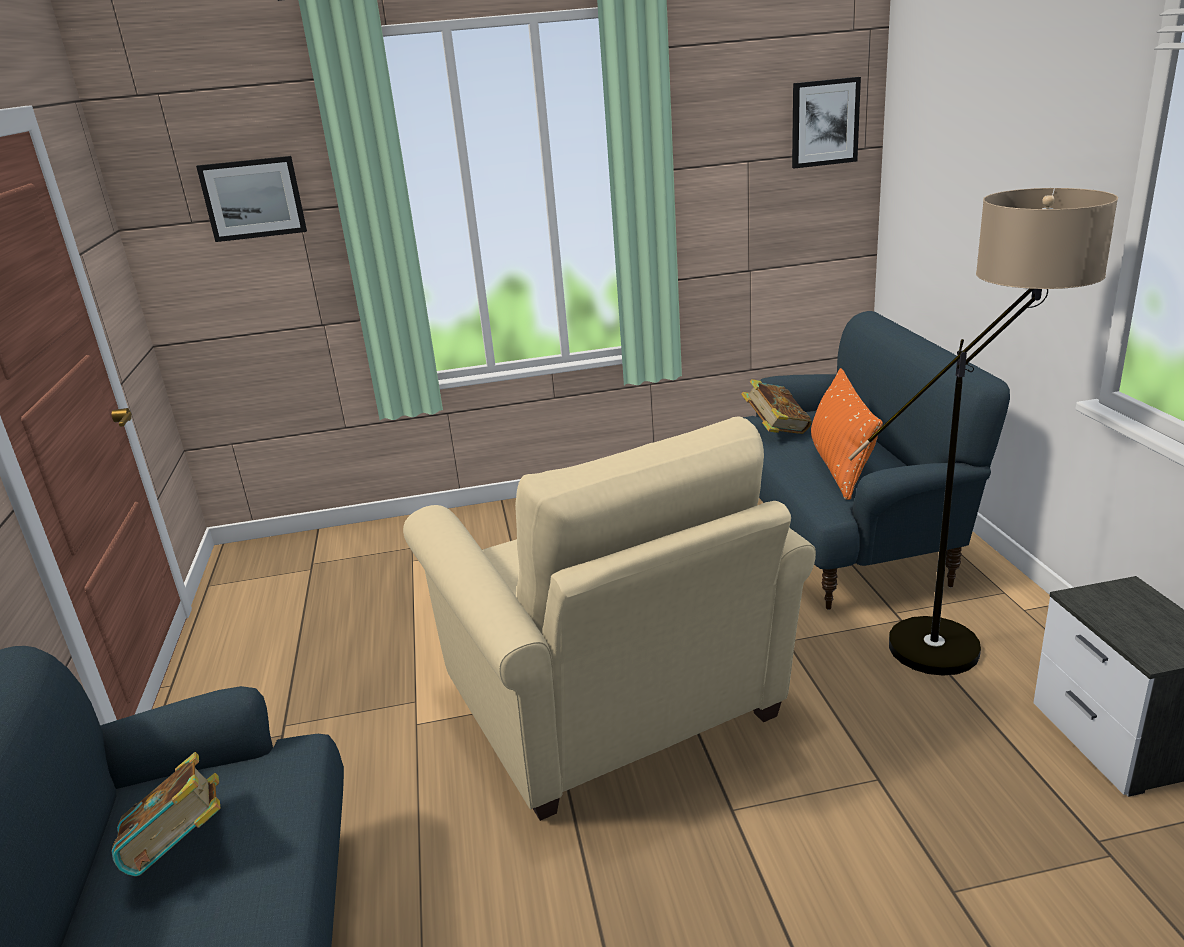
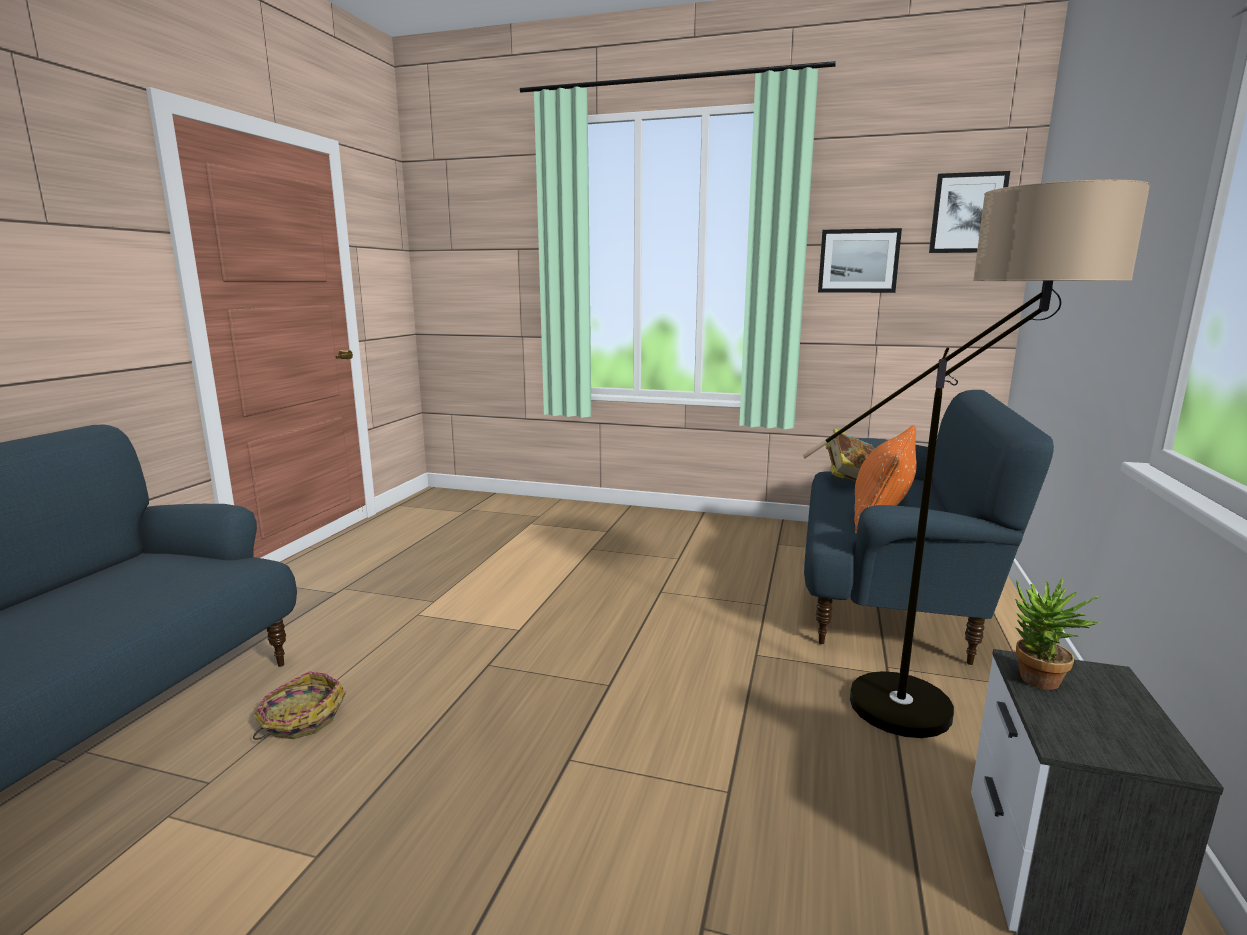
camera: 25 degrees right, 10 degrees down
(182, 849) = (113, 589): book -> none
(253, 198) = (490, 236): picture -> picture (858, 261)
(436, 891) = (300, 720): none -> basket
(617, 710) = (560, 654): beige armchair -> none
(1100, 613) = (1037, 683): none -> potted plant

